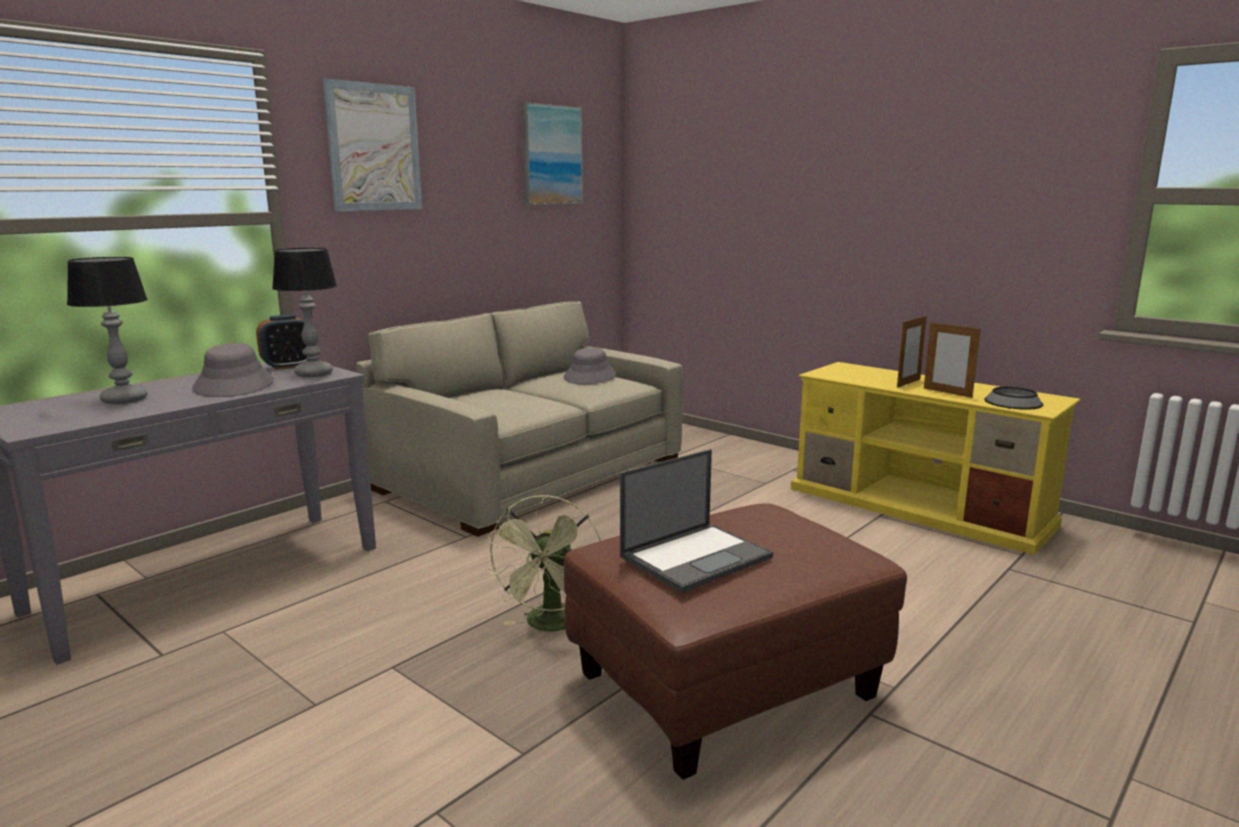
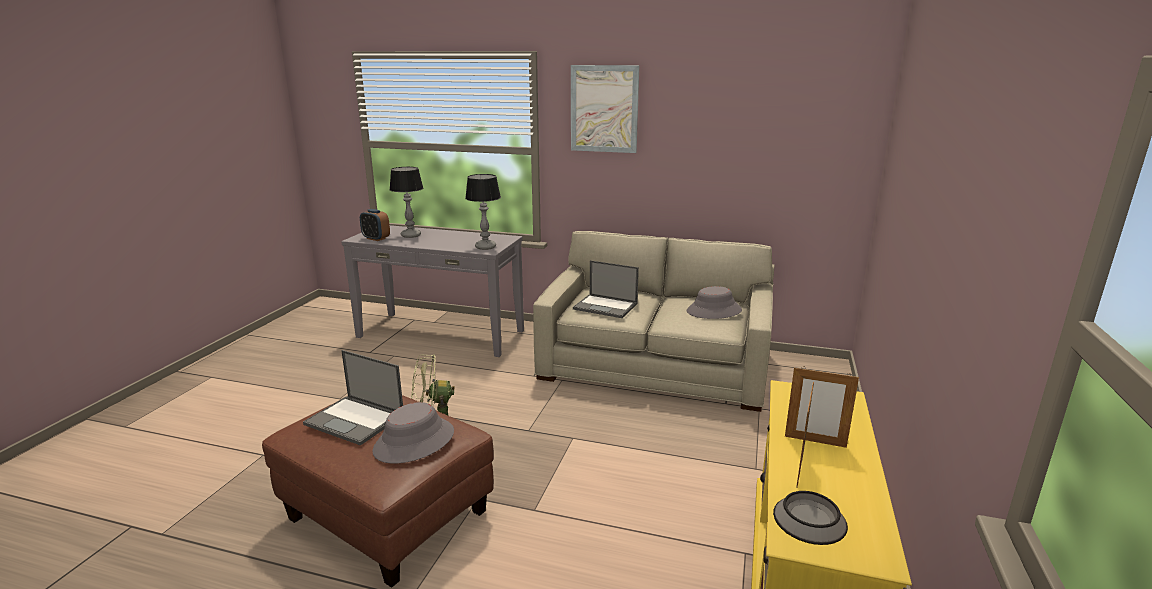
camera: 65 degrees right, 5 degrees up
(234, 385) = (449, 242): grey hat -> grey hat (414, 441)
(288, 366) = (497, 239): alarm clock -> alarm clock (376, 238)
(510, 405) = (606, 306): none -> laptop
(551, 155) = (780, 115): picture -> none

